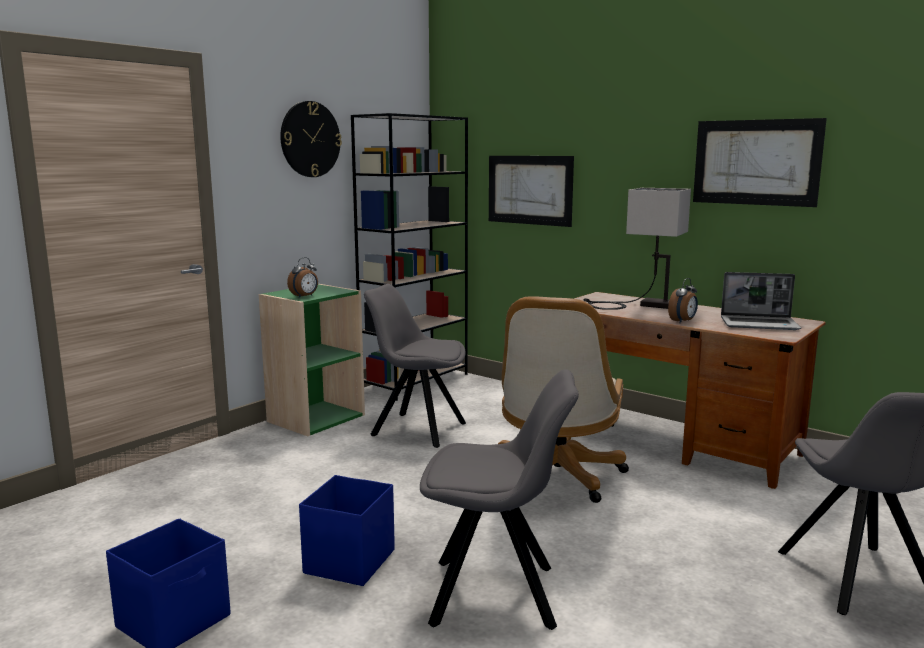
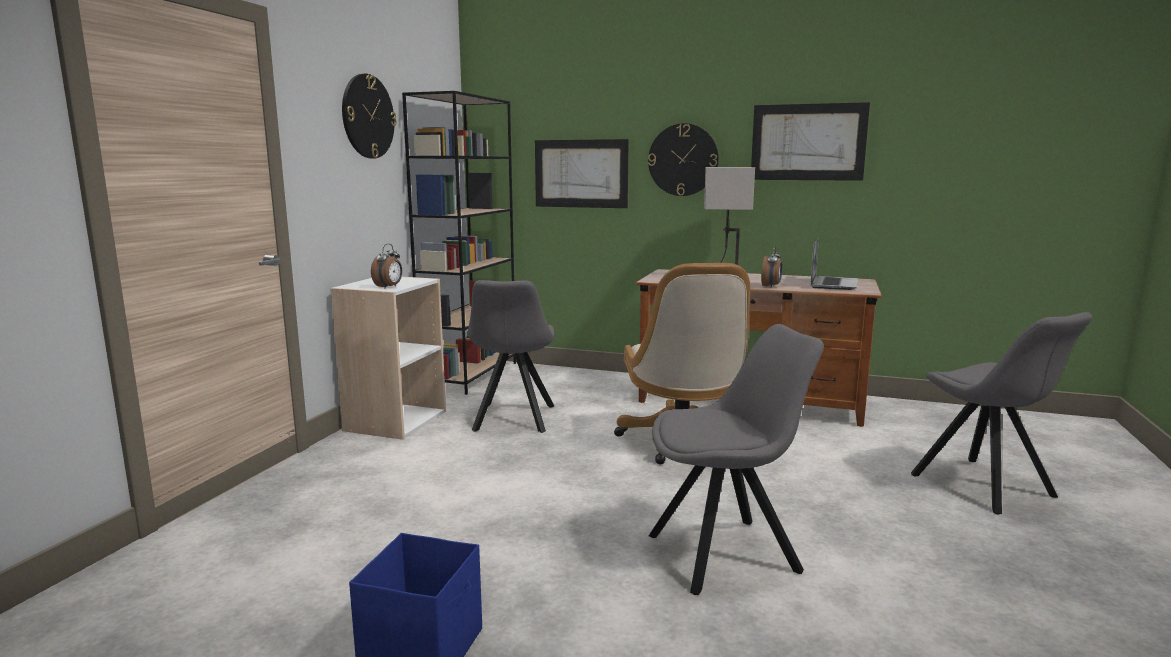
camera: 20 degrees left, 0 degrees up
(316, 417) = (395, 420): green bookcase -> white bookcase
(348, 562) = (559, 552): blue storage box -> none
(417, 429) = (513, 418): grey chair -> grey chair turned 90 degrees counterclockwise
(625, 178) = (683, 160): none -> wall clock
(760, 324) = (833, 284): laptop -> laptop turned 60 degrees counterclockwise

